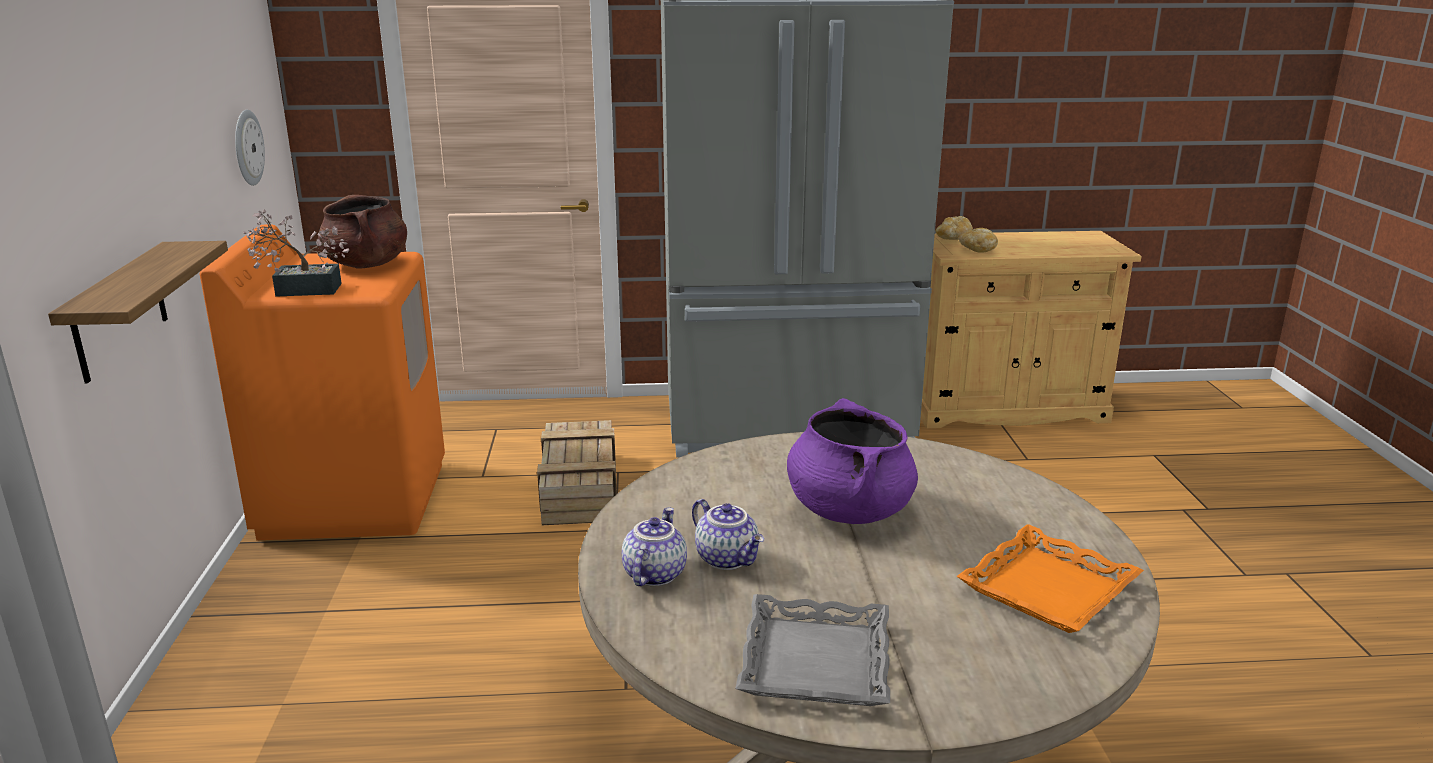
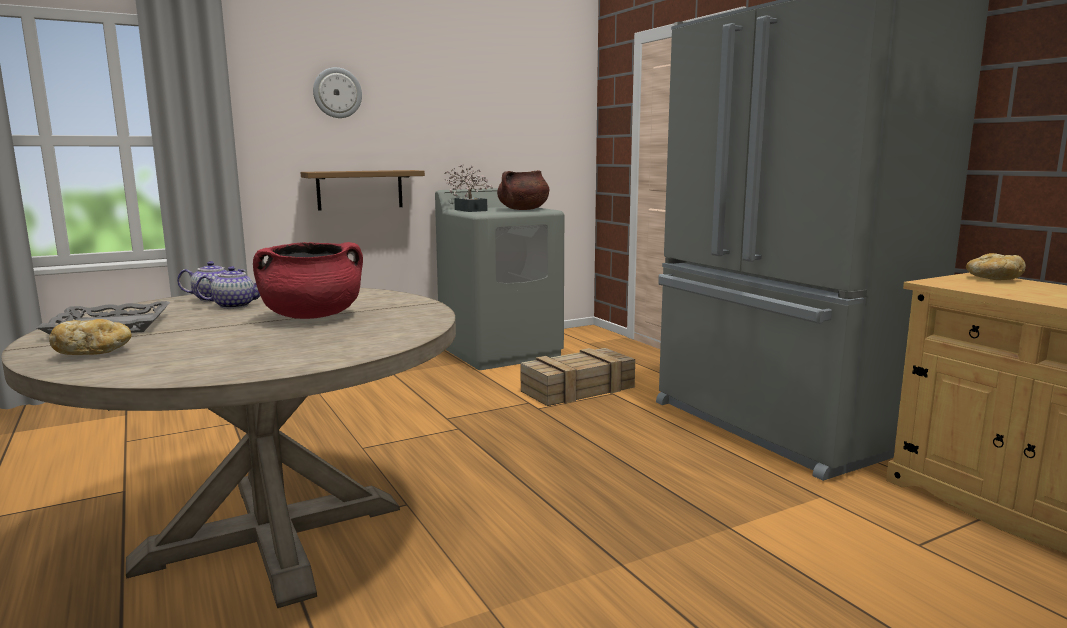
camera: 65 degrees right, 10 degrees down
(247, 147) = (531, 147): wall clock -> wall clock (337, 93)
(354, 498) = (501, 352): orange washing machine -> grey washing machine
(728, 558) = (235, 305): teapot -> teapot turned 135 degrees counterclockwise
(849, 509) = (313, 316): purple cooking pot -> red cooking pot
(977, 250) = (978, 286): bread -> bread (94, 353)
(1049, 589) = (197, 360): orange tray -> none

